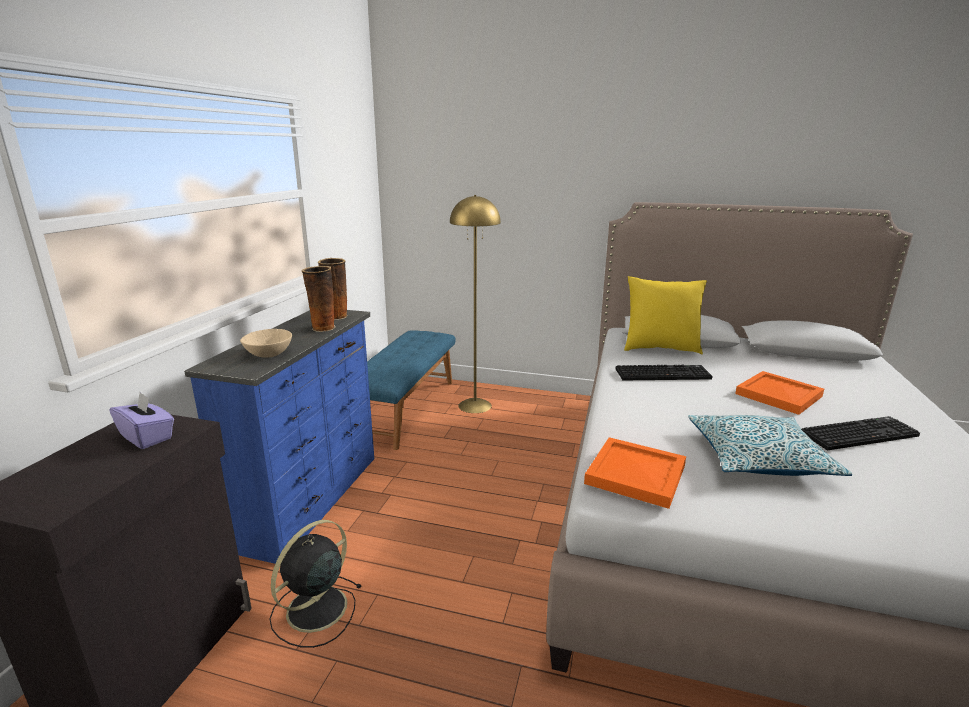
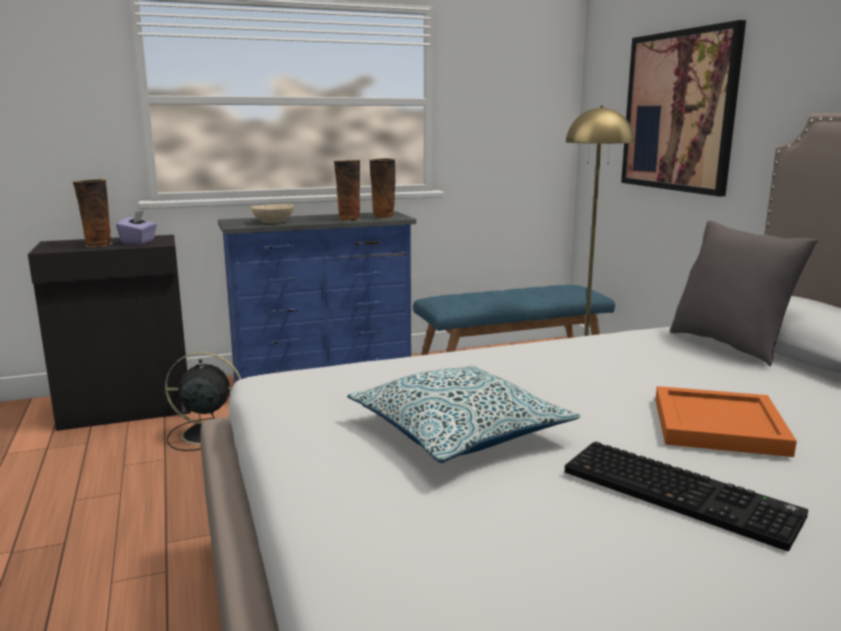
camera: 55 degrees right, 5 degrees down
(102, 466) = (97, 245): none -> vase
(500, 194) = (678, 111): none -> picture
(636, 475) = (317, 380): orange tray -> none
(660, 348) = (729, 345): yellow pillow -> grey pillow
(663, 374) = (634, 358): keyboard -> none

